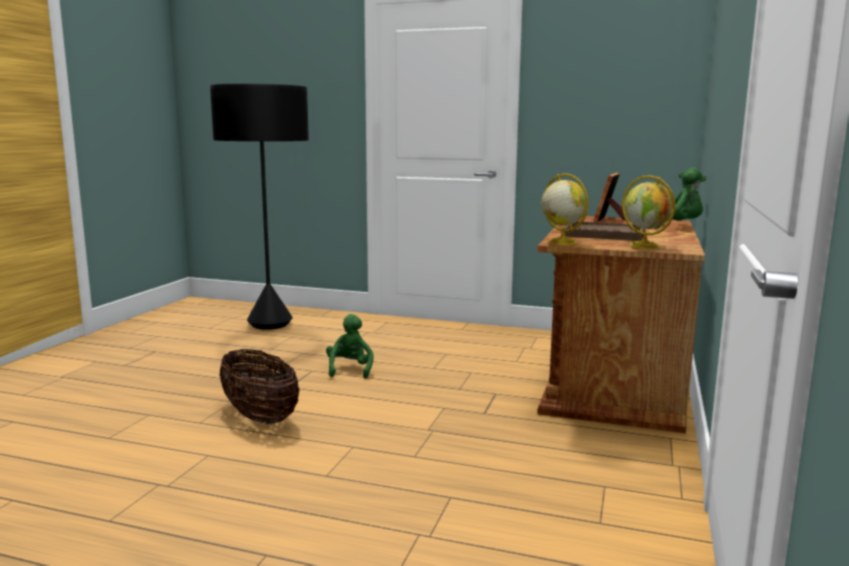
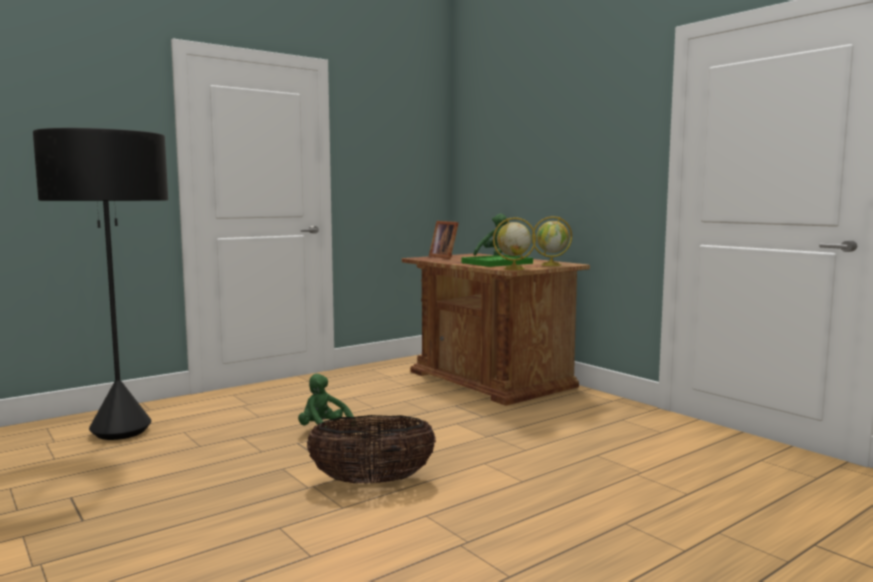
camera: 55 degrees left, 5 degrees down
(603, 234) = (497, 263): brown tray -> green tray

